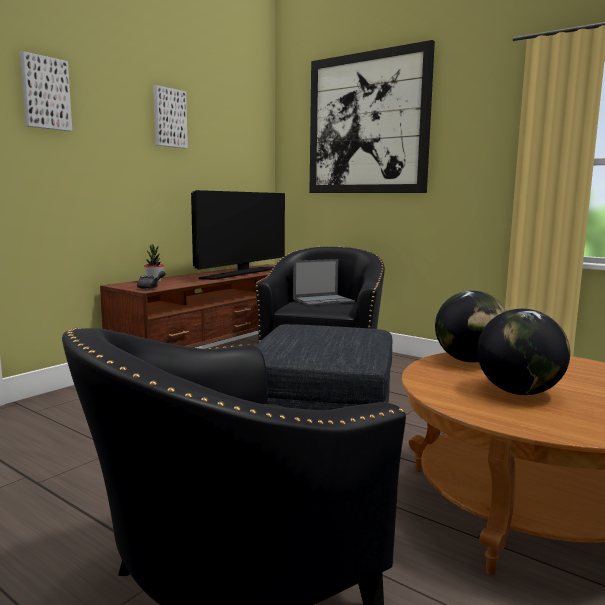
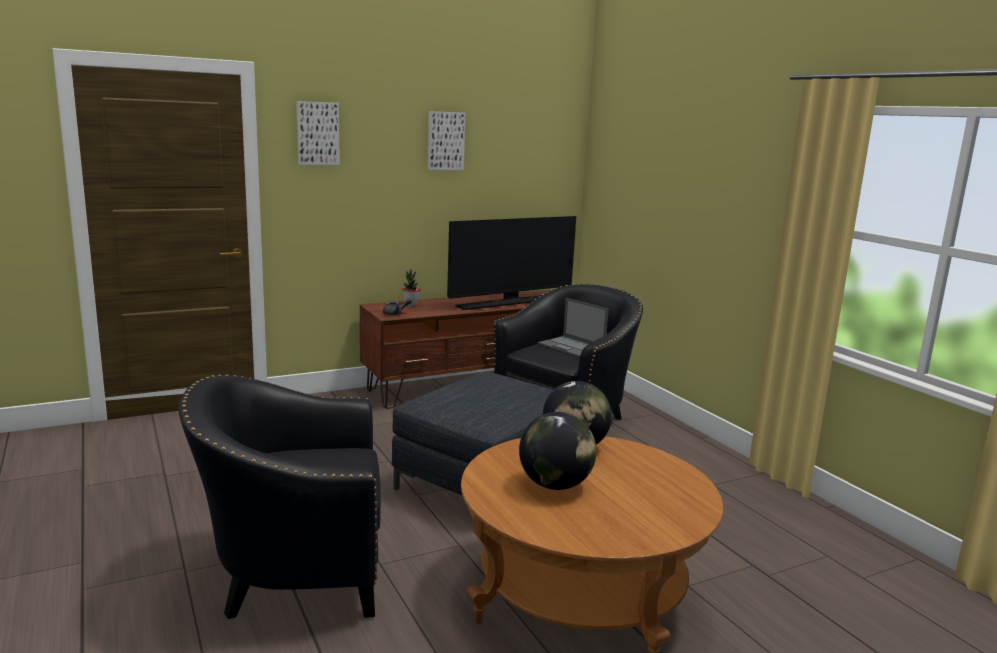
camera: 25 degrees right, 5 degrees up
(324, 300) = (572, 347): laptop -> laptop turned 45 degrees clockwise
(367, 124) = (663, 148): picture -> none

